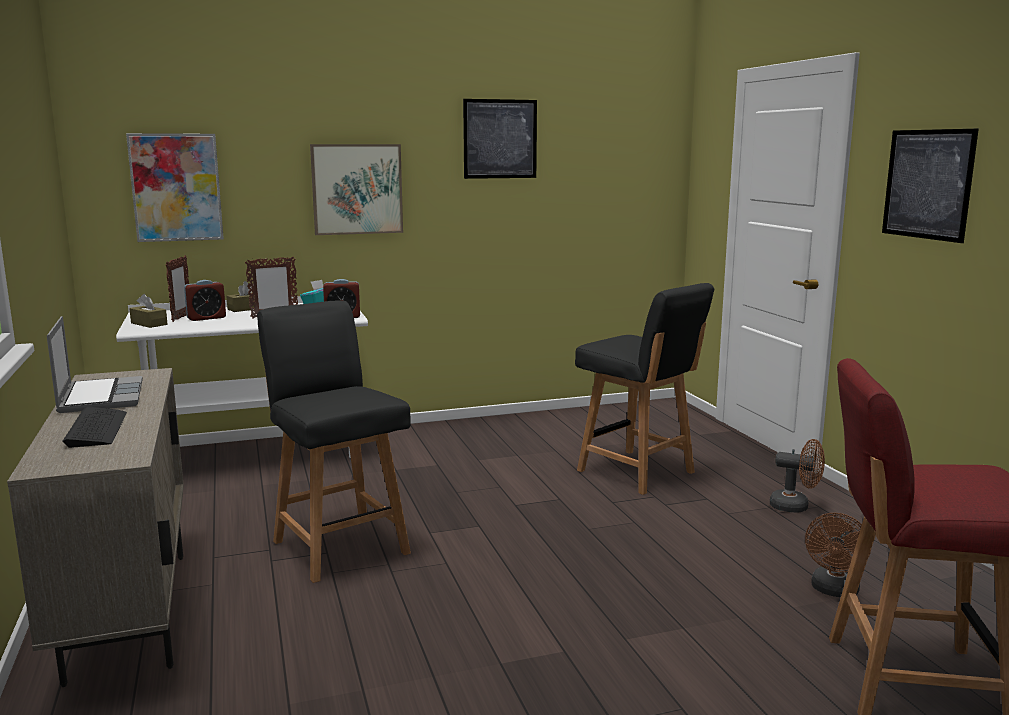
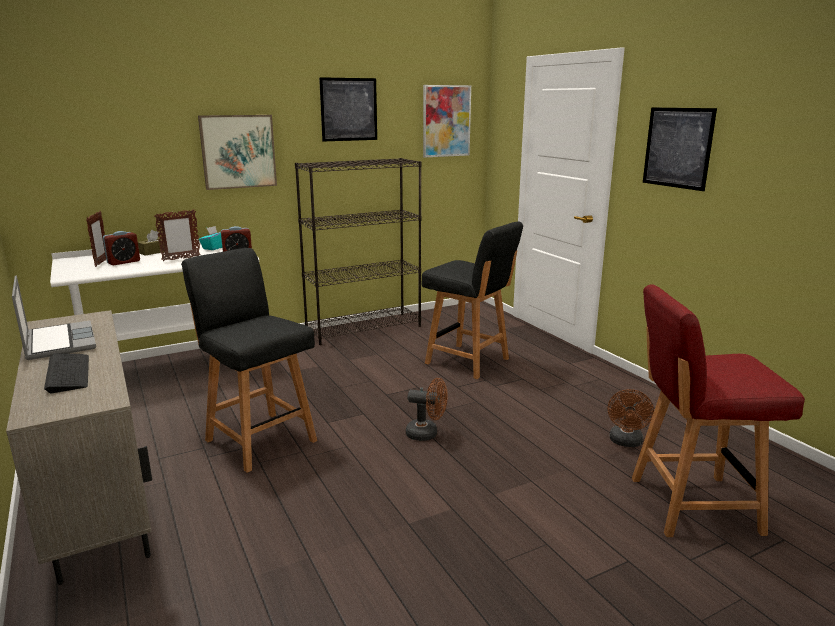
camera: 10 degrees left, 5 degrees up
(149, 324) = (75, 269): brown tissue box -> none
(176, 187) = (86, 153): picture -> picture (446, 121)
(508, 423) = (364, 328): none -> black bookcase
(795, 506) = (584, 380): brown fan -> brown fan (427, 434)

